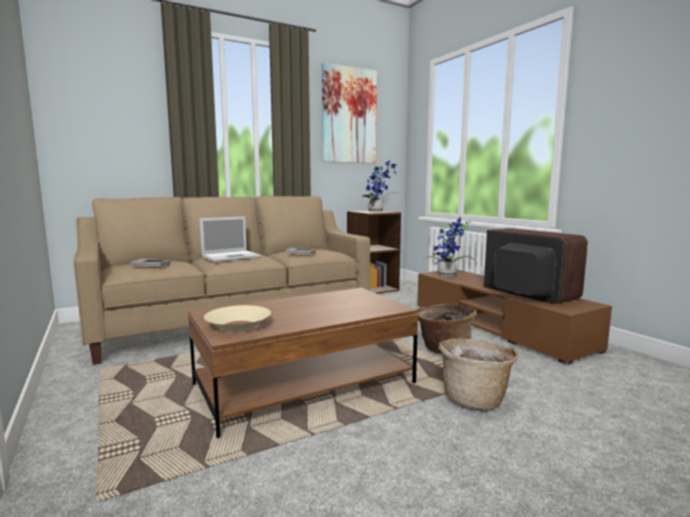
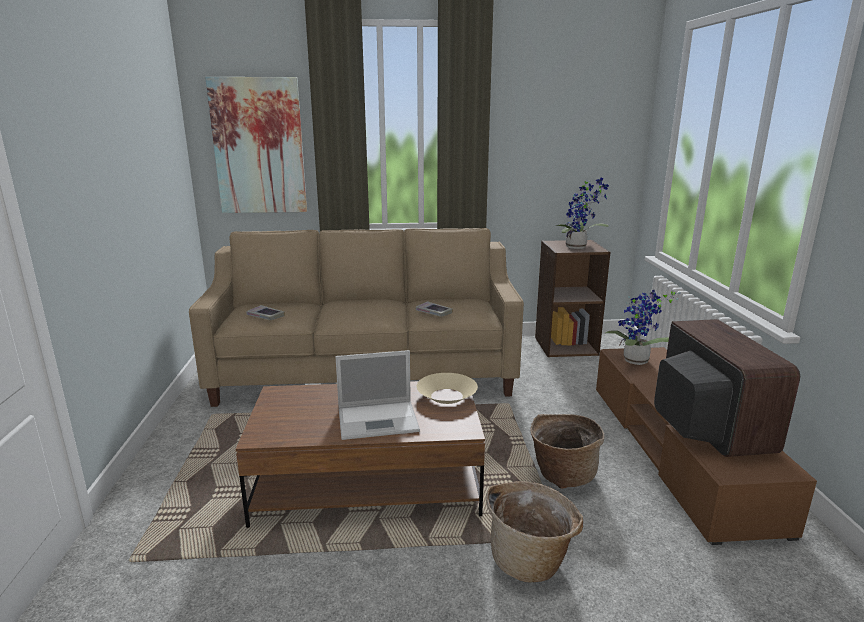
camera: 25 degrees right, 10 degrees up
(232, 256) = (356, 308): laptop -> laptop (379, 419)
(238, 326) = (282, 422): beige bowl -> beige bowl (446, 396)
(349, 115) = (555, 109): picture -> picture (259, 147)

